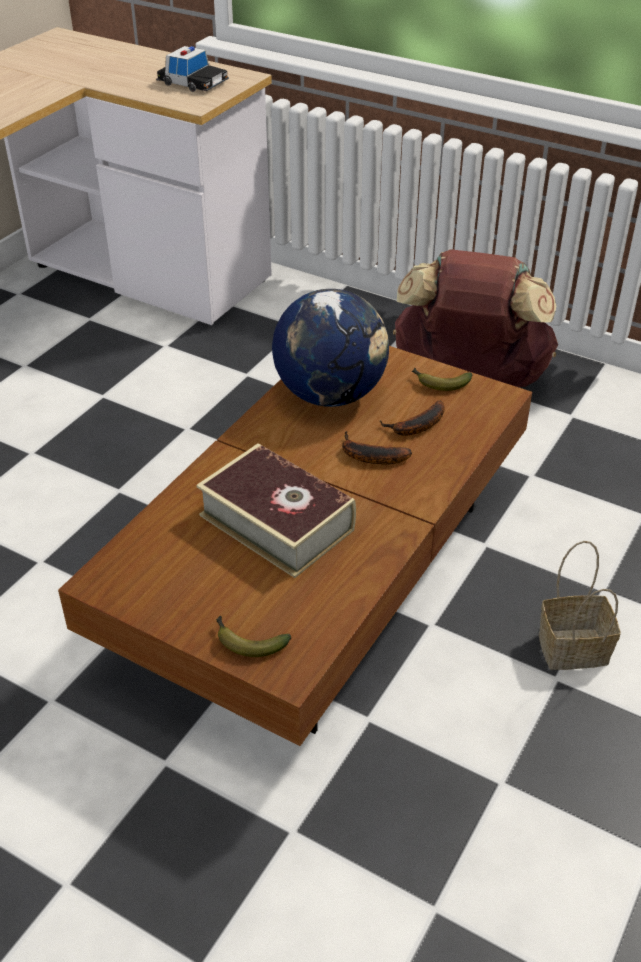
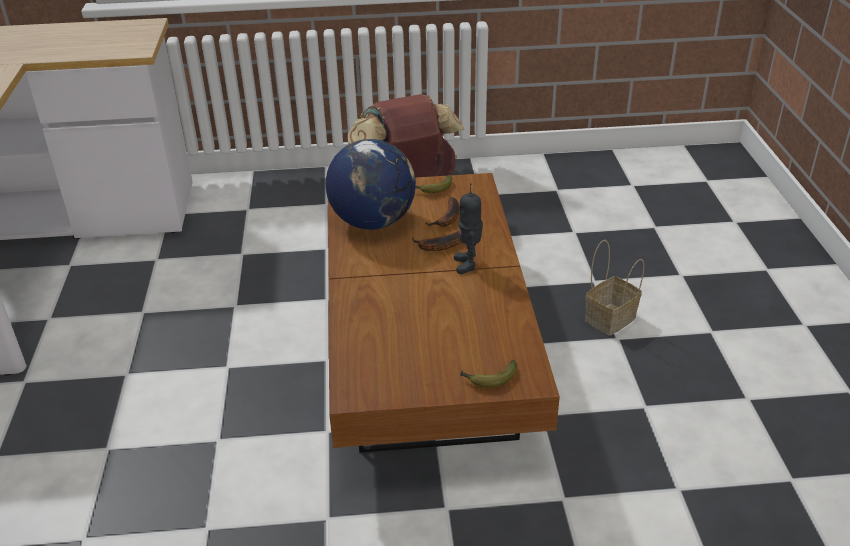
camera: 35 degrees left, 5 degrees down
(193, 82) = (113, 37): toy car -> none
(277, 522) = (427, 307): book -> none
(376, 494) = (468, 264): none -> toy robot

